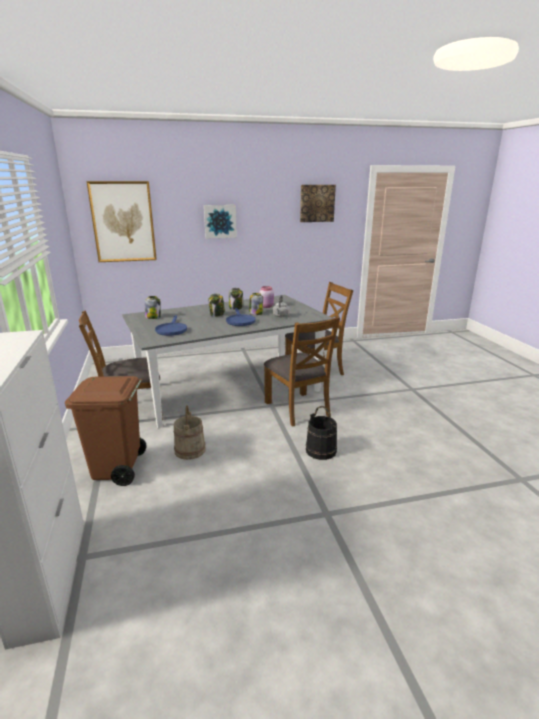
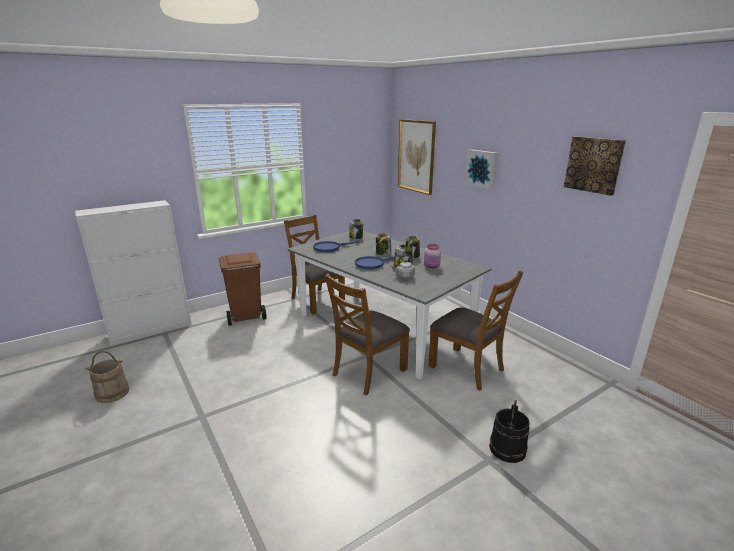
camera: 70 degrees right, 0 degrees up
(189, 450) = (275, 335): beige bucket -> beige bucket (112, 393)
(321, 450) = (295, 399): black bucket -> black bucket (507, 449)

